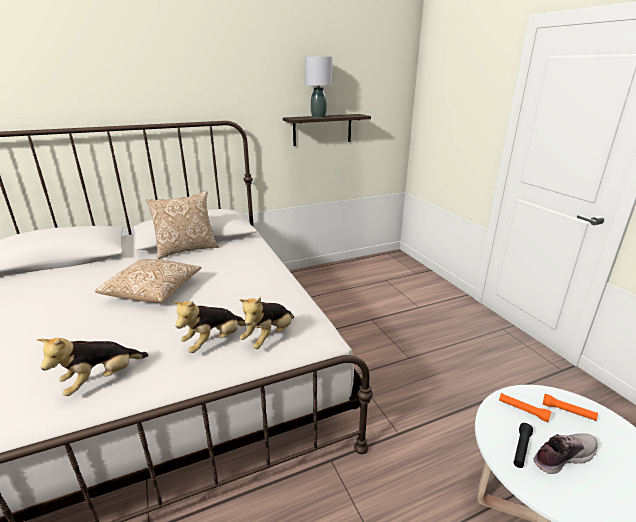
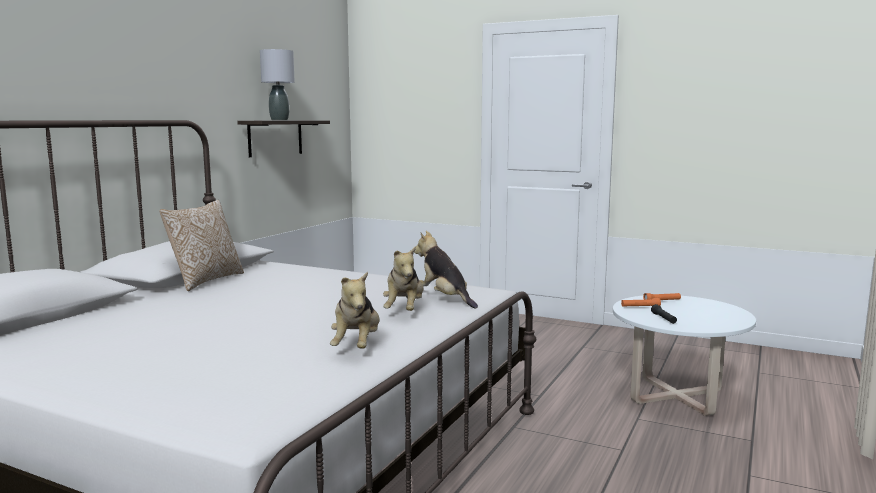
camera: 40 degrees left, 15 degrees down
(154, 291) = (253, 306): pillow -> none
(269, 337) = (445, 298): plush toy -> plush toy turned 150 degrees clockwise
(562, 456) = (685, 315): shoe -> none

